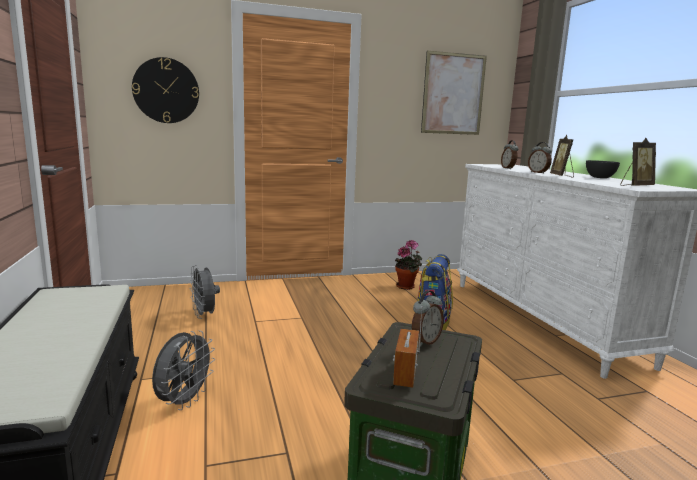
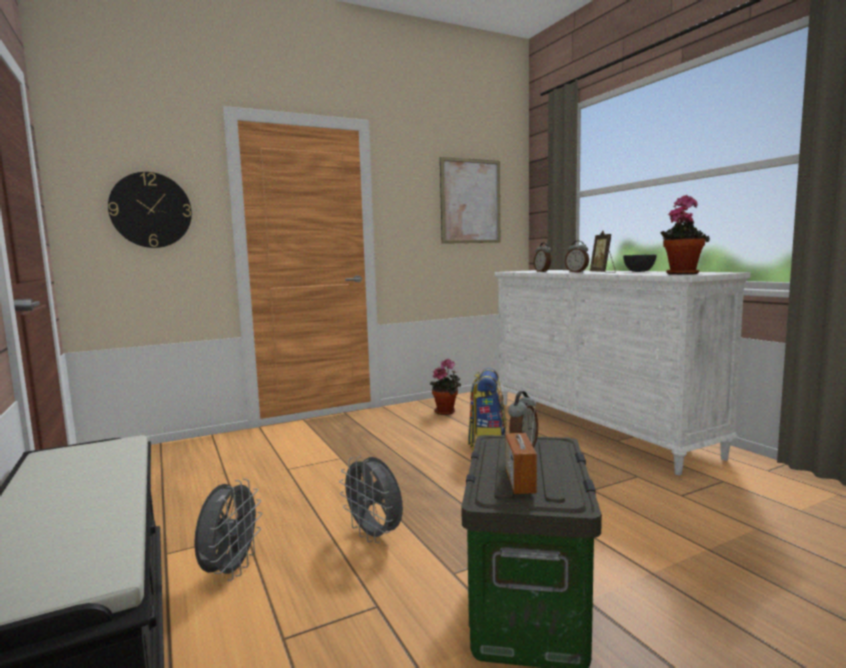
camera: 10 degrees left, 5 degrees down
(204, 315) = (223, 471): grey fan -> grey fan (375, 535)
(635, 186) = (682, 274): picture frame -> potted plant

